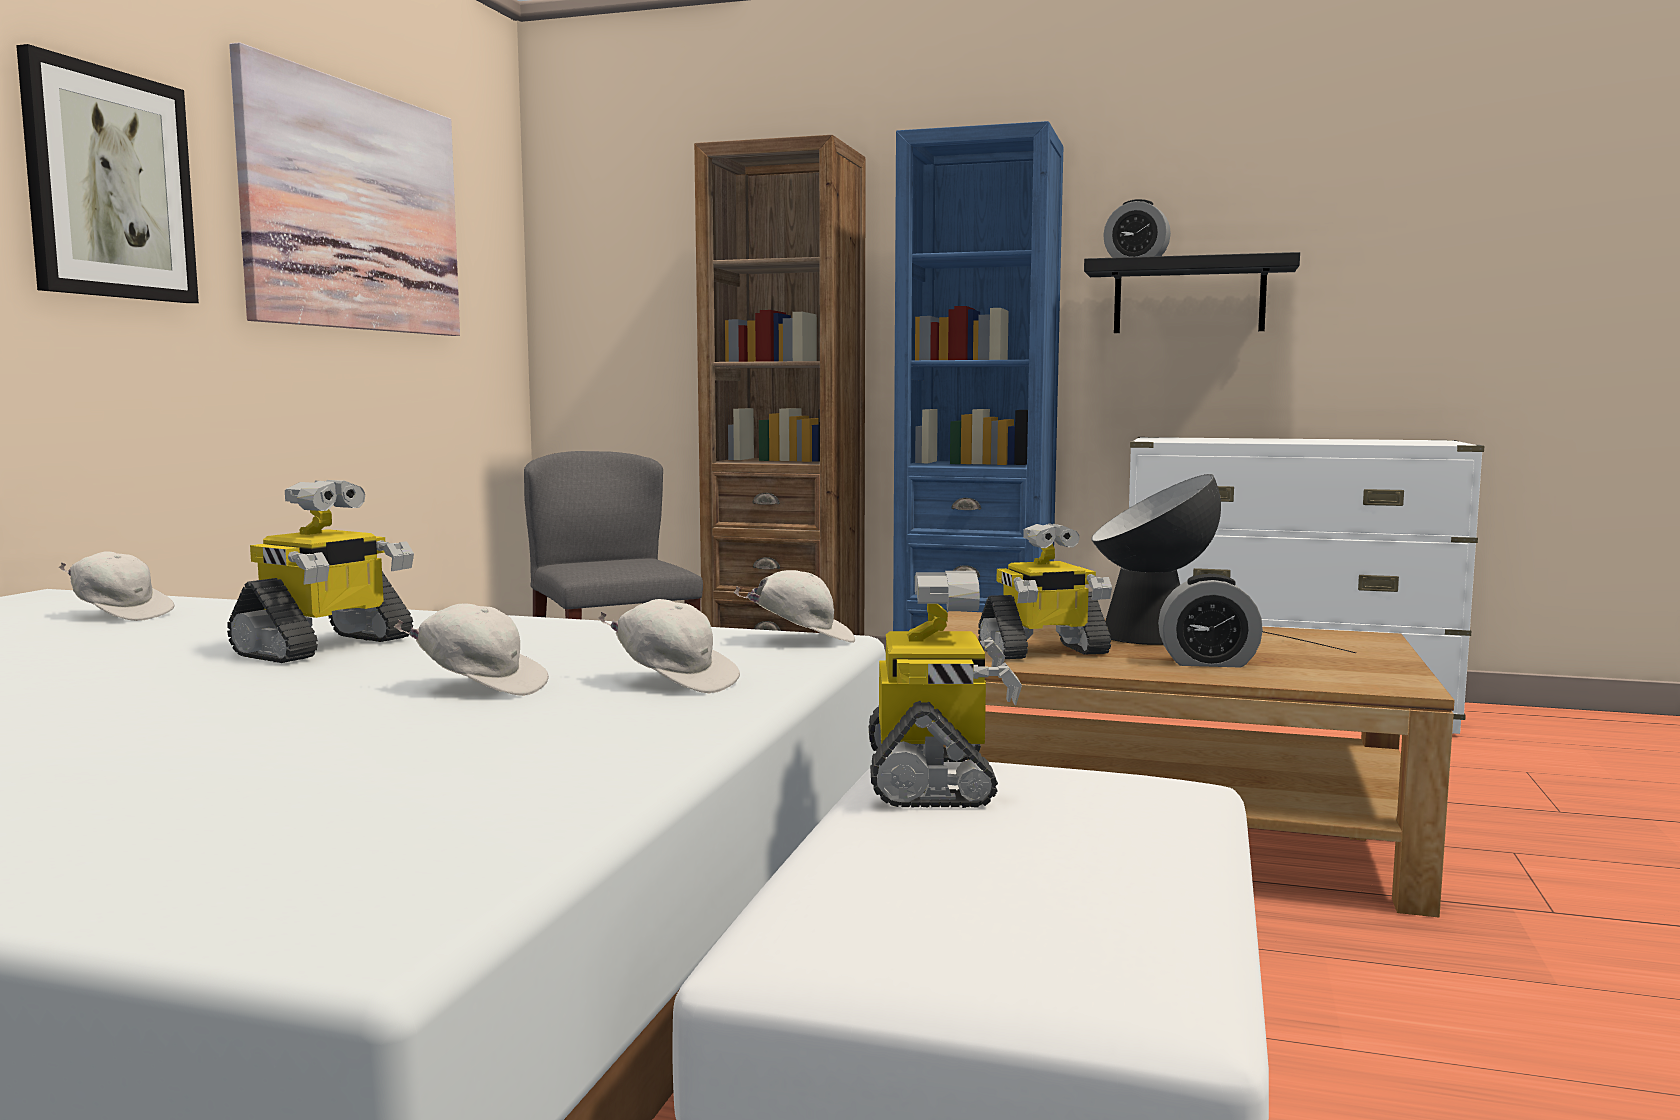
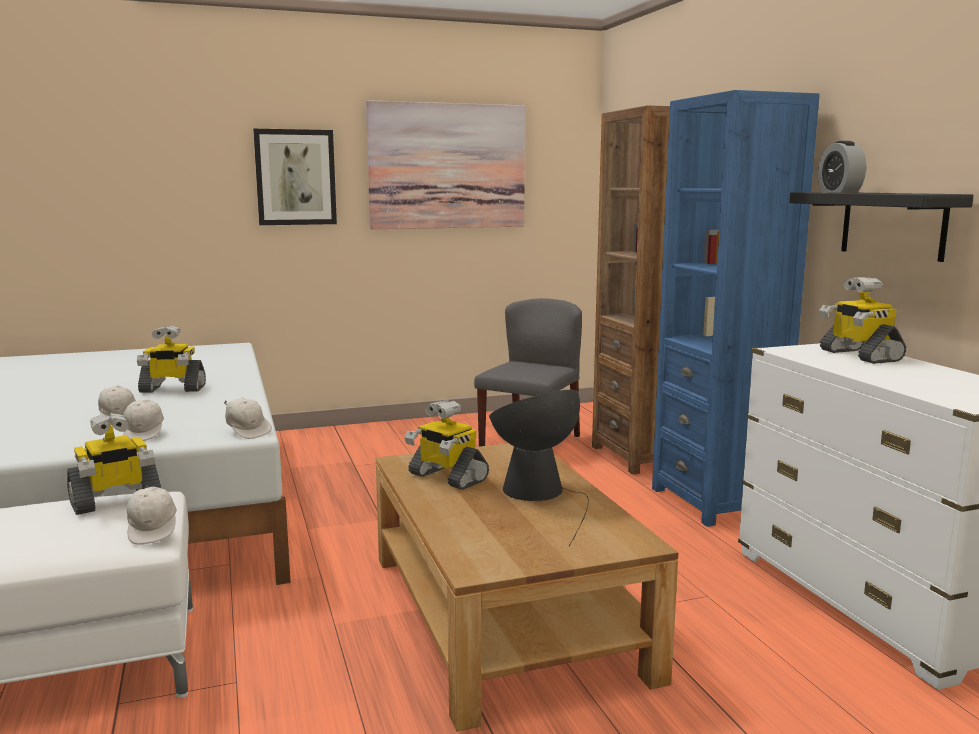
camera: 55 degrees right, 5 degrees up
(120, 615) = (207, 360): white cap -> white cap (153, 530)
(1208, 663) = (473, 514): alarm clock -> none
(1215, 439) = (858, 355): none -> toy robot

